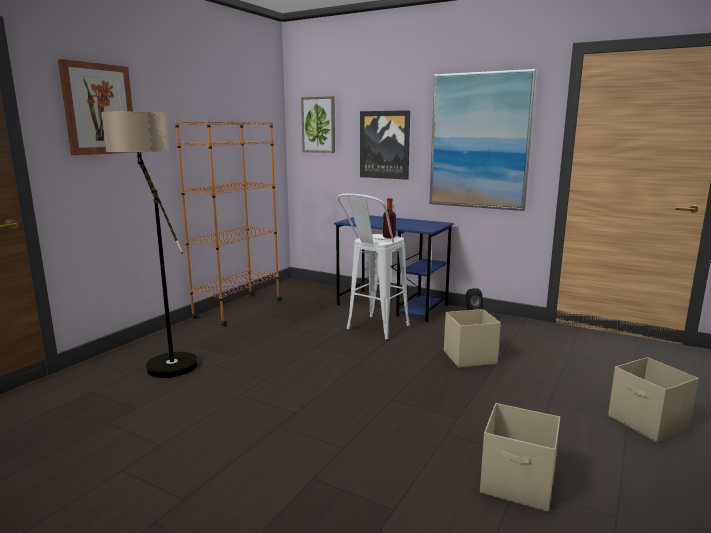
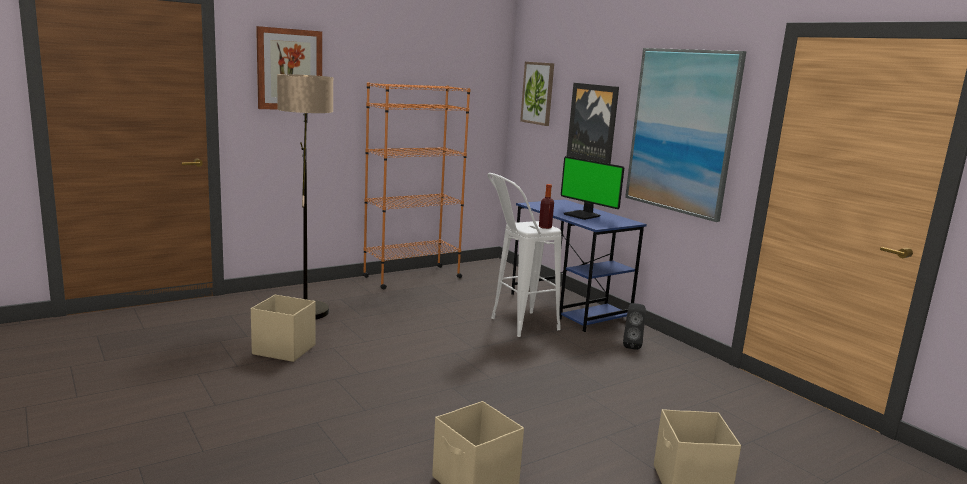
camera: 25 degrees right, 0 degrees up
(401, 224) = (583, 215): none -> monitor
(469, 357) = (581, 374): beige storage box -> beige storage box (283, 349)

